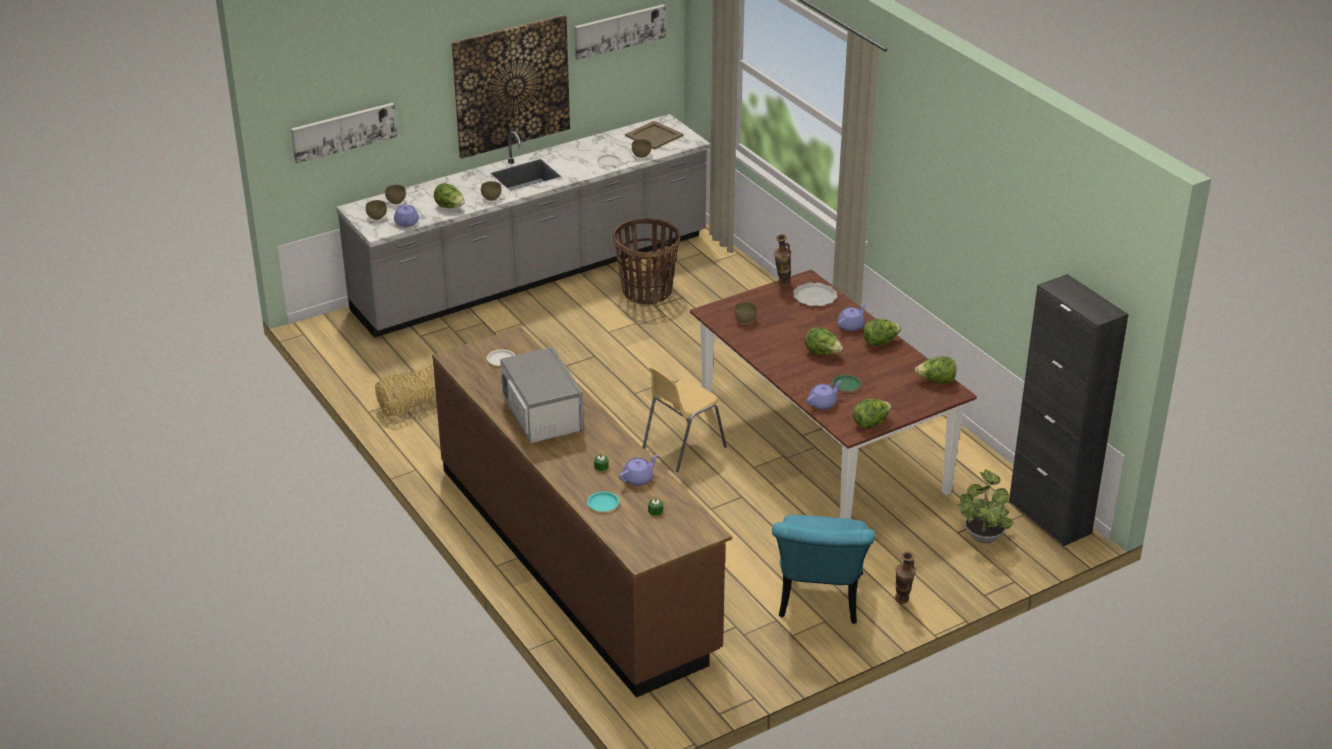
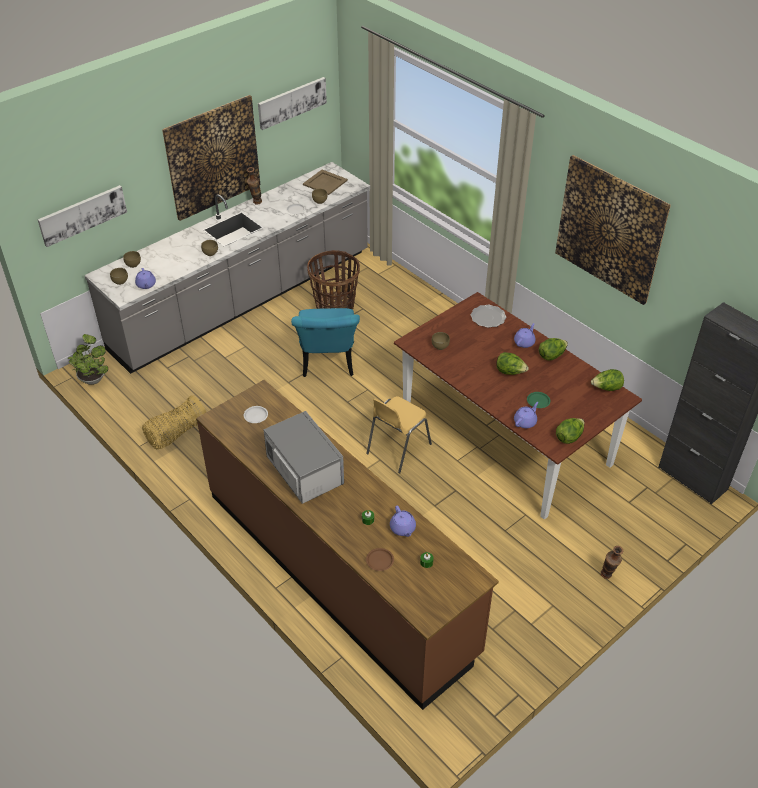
camera: 10 degrees left, 10 degrees up
(450, 207) = (179, 266): lettuce -> none
(603, 503) = (380, 560): turquoise plate -> brown plate
(638, 478) = (403, 528): purple teapot -> purple teapot turned 120 degrees clockwise
(782, 285) = (459, 310): vase -> vase (256, 203)
(819, 603) = (543, 587): turquoise chair -> turquoise chair (328, 364)
(959, 190) = (610, 229): none -> picture
(983, 534) = (648, 501): potted plant -> potted plant (93, 378)

